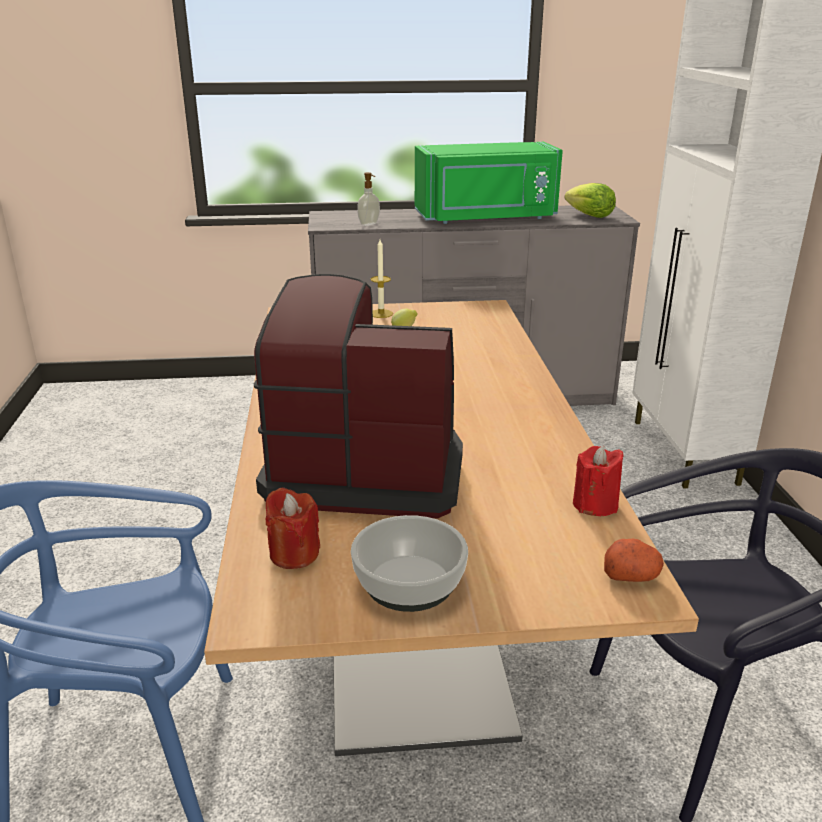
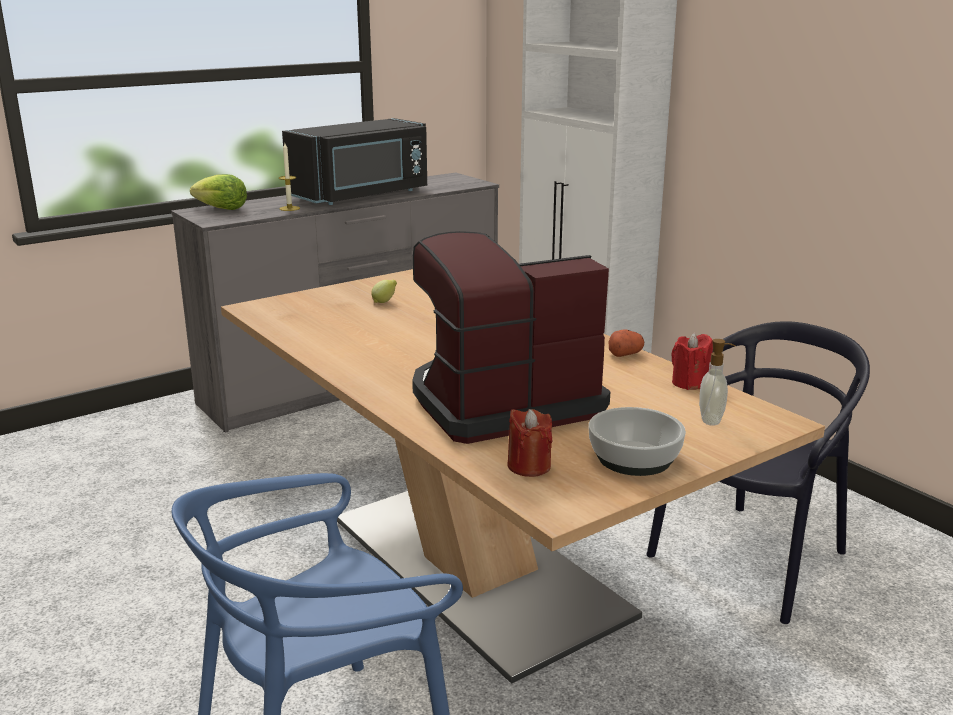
camera: 30 degrees left, 5 degrees down
(369, 224) = (258, 214): soap dispenser -> soap dispenser (712, 420)
(381, 314) = (343, 292): candle -> candle (289, 208)
(486, 218) = (362, 196): green microwave -> black microwave
(590, 216) = (450, 183): lettuce -> lettuce (222, 209)
(631, 575) = (762, 415): potato -> potato (625, 354)

